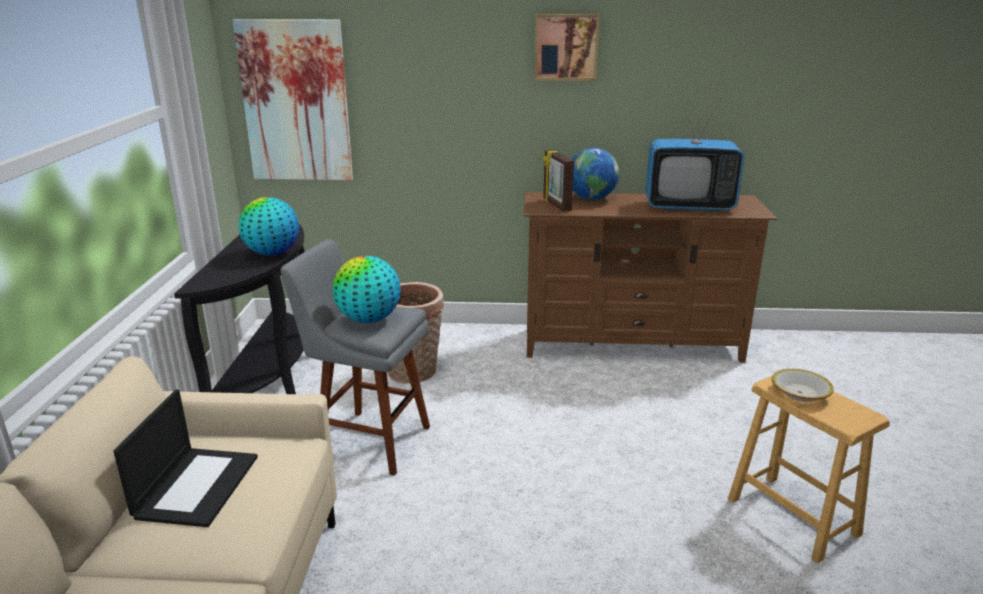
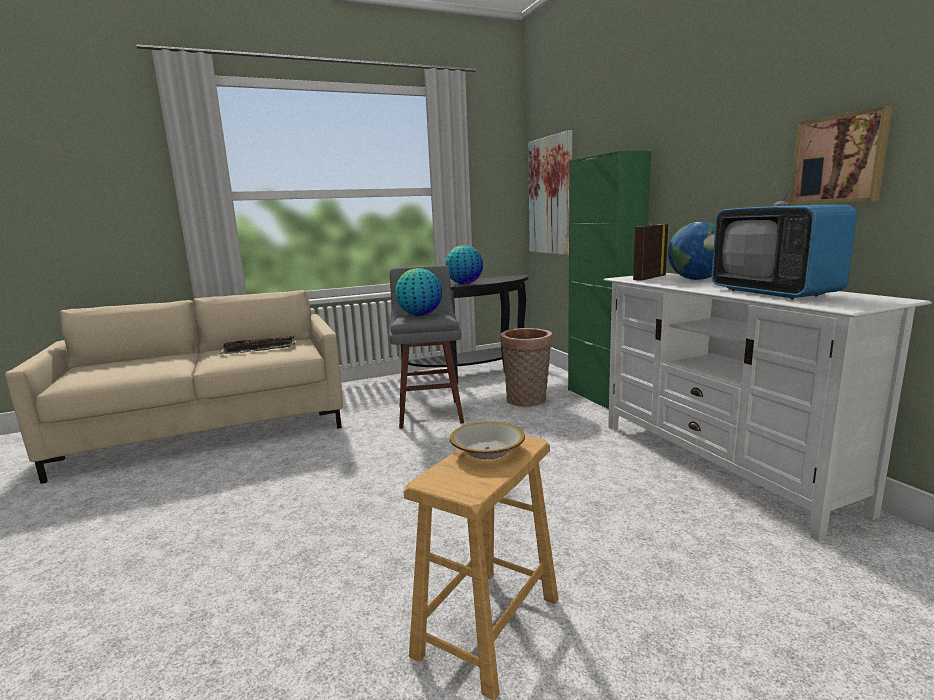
camera: 65 degrees right, 10 degrees down
(197, 485) = (260, 347): laptop -> black tray
(456, 333) = (602, 397): none -> green cabinet
(566, 47) = (707, 119): picture -> picture (839, 159)
(631, 345) = (719, 464): brown tv stand -> white tv stand

